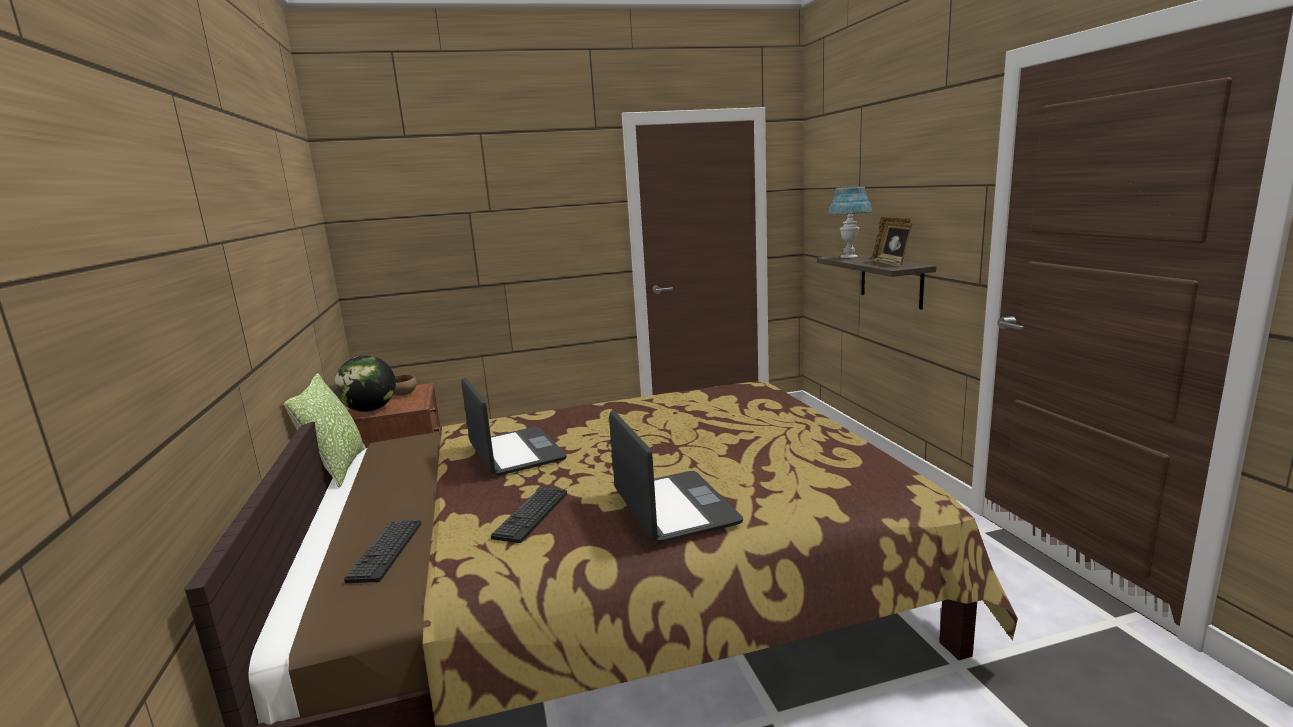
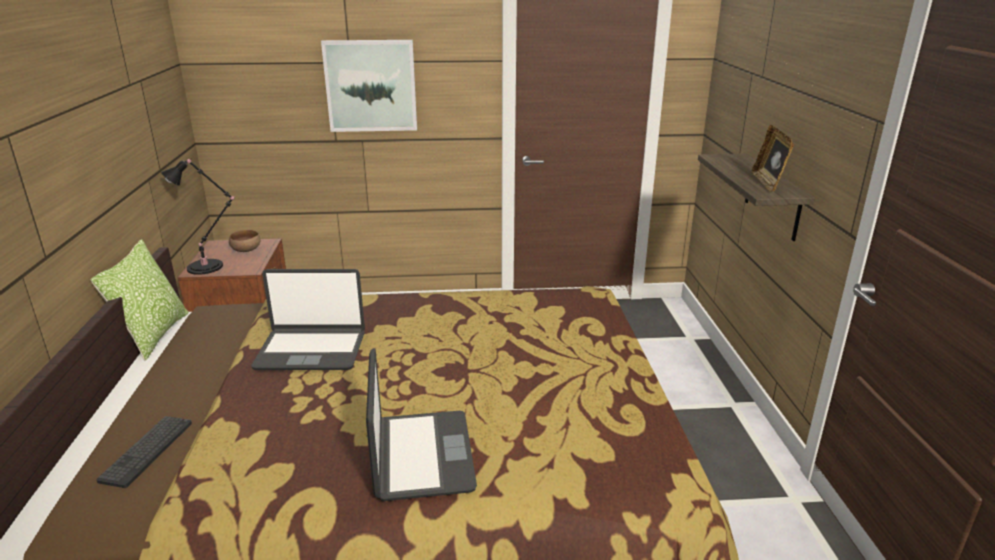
camera: 10 degrees right, 10 degrees up
(370, 410) = (208, 267): globe -> black table lamp
(511, 231) = (371, 86): none -> picture
(515, 453) = (311, 350): laptop -> laptop turned 105 degrees clockwise
(531, 514) = (287, 436): keyboard -> none
(849, 257) = (732, 160): blue table lamp -> none

